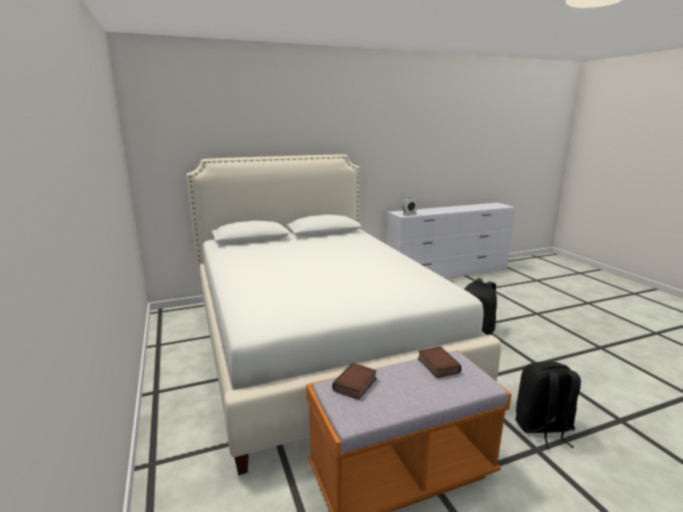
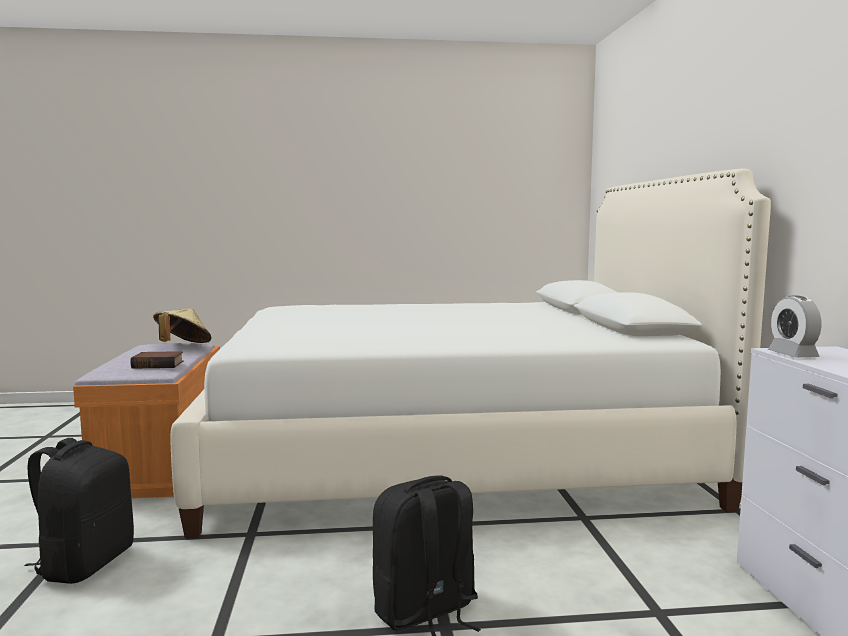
camera: 105 degrees right, 10 degrees down
(356, 385) = (183, 346): book -> beige hat

